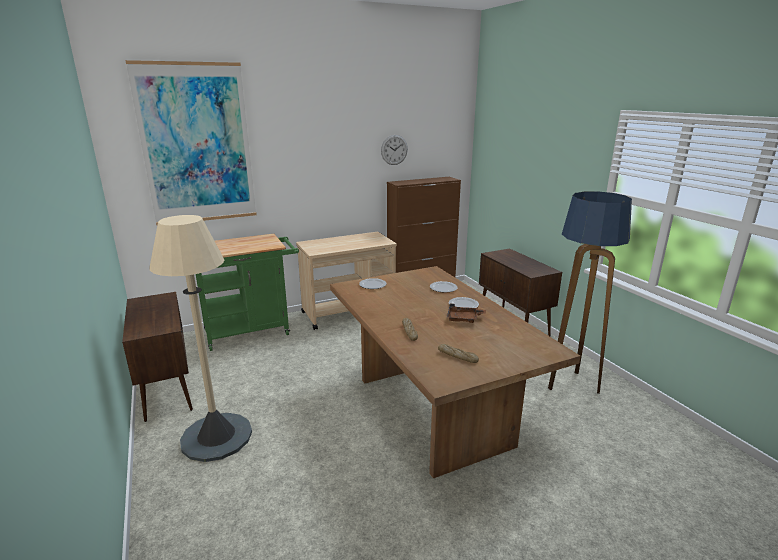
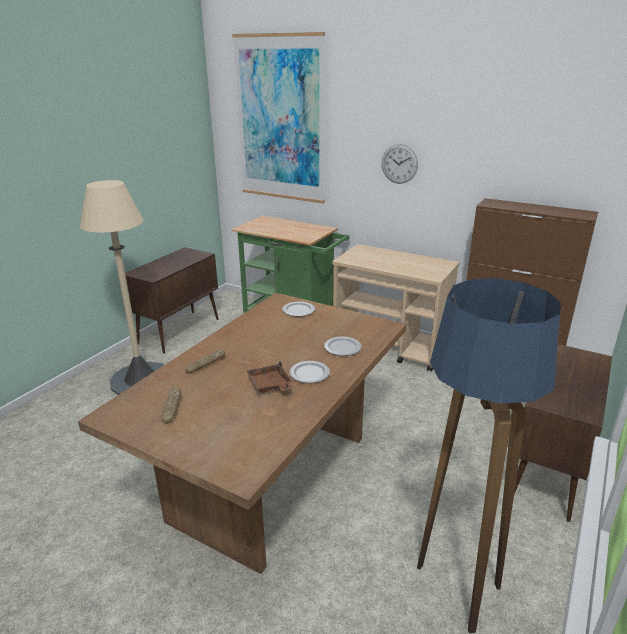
camera: 55 degrees right, 5 degrees up
(394, 150) = (505, 155): wall clock -> wall clock (399, 164)

